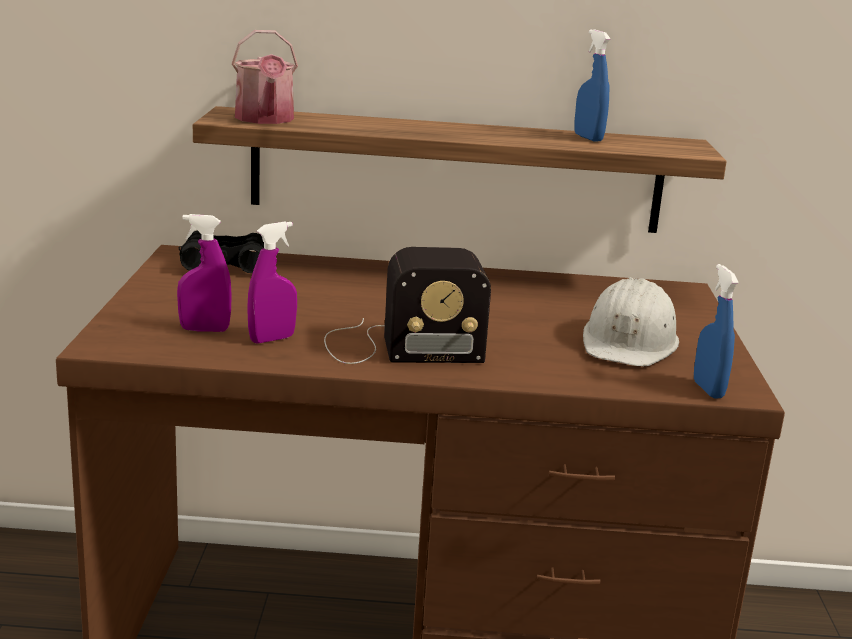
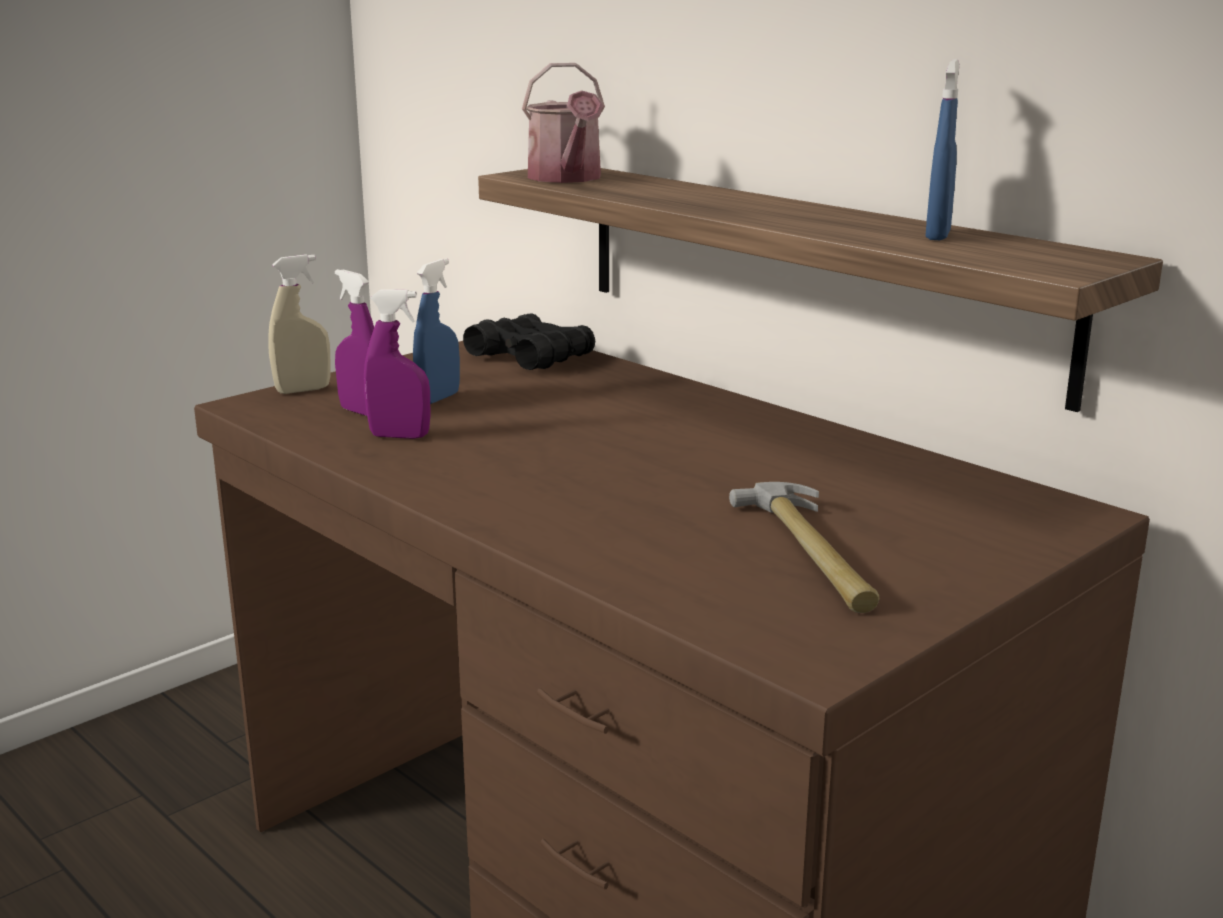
camera: 45 degrees right, 0 degrees up
(118, 325) = (303, 390): none -> beige spray bottle
(265, 120) = (567, 178): watering can -> watering can turned 45 degrees counterclockwise
(397, 347) = (503, 477): radio -> none
(630, 342) = (809, 553): white hard hat -> hammer
(708, 389) = (773, 642): blue spray bottle -> blue spray bottle (438, 398)

